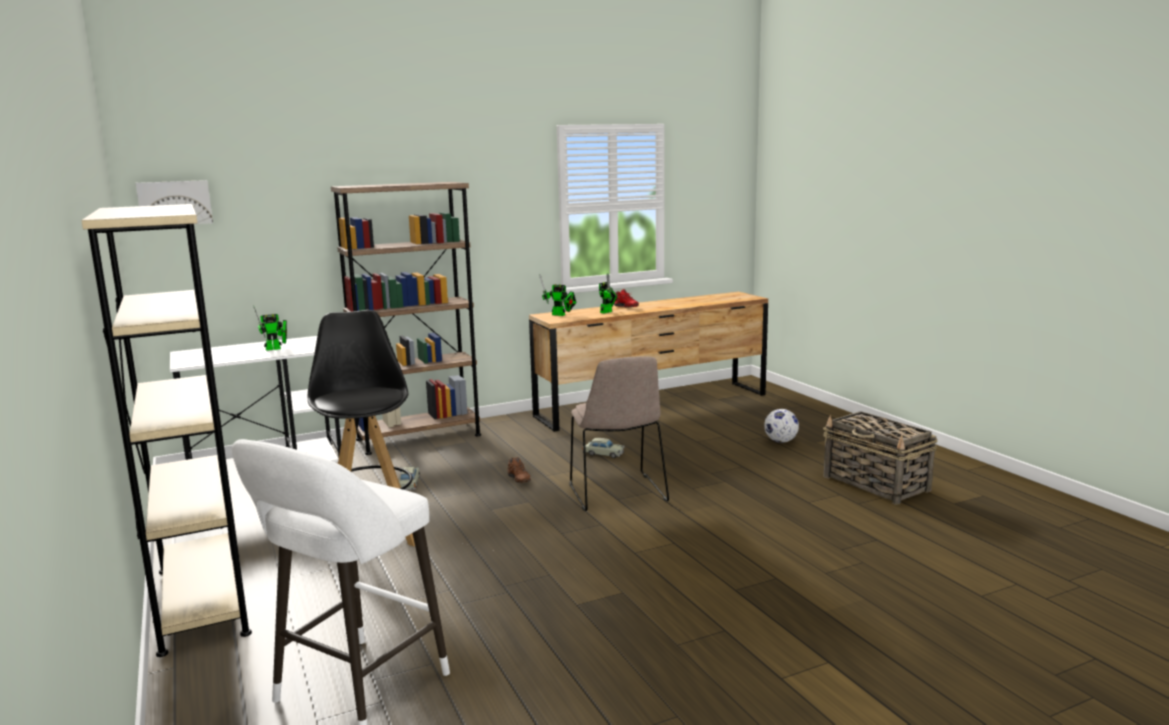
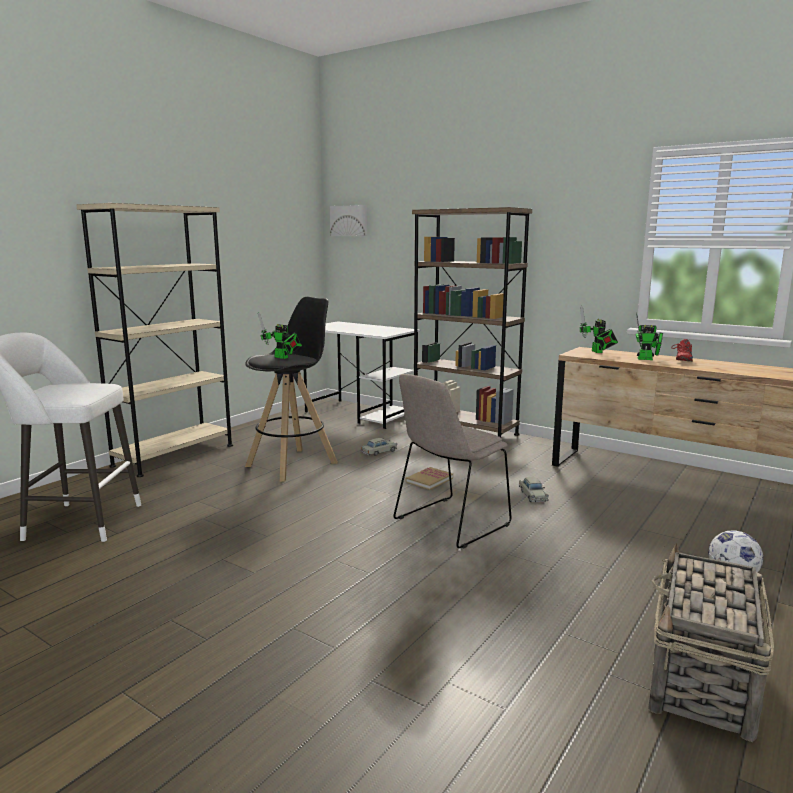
camera: 60 degrees right, 0 degrees up
(276, 348) = (370, 330): toy robot -> toy robot (283, 357)
(517, 480) = (429, 480): brown shoe -> book

